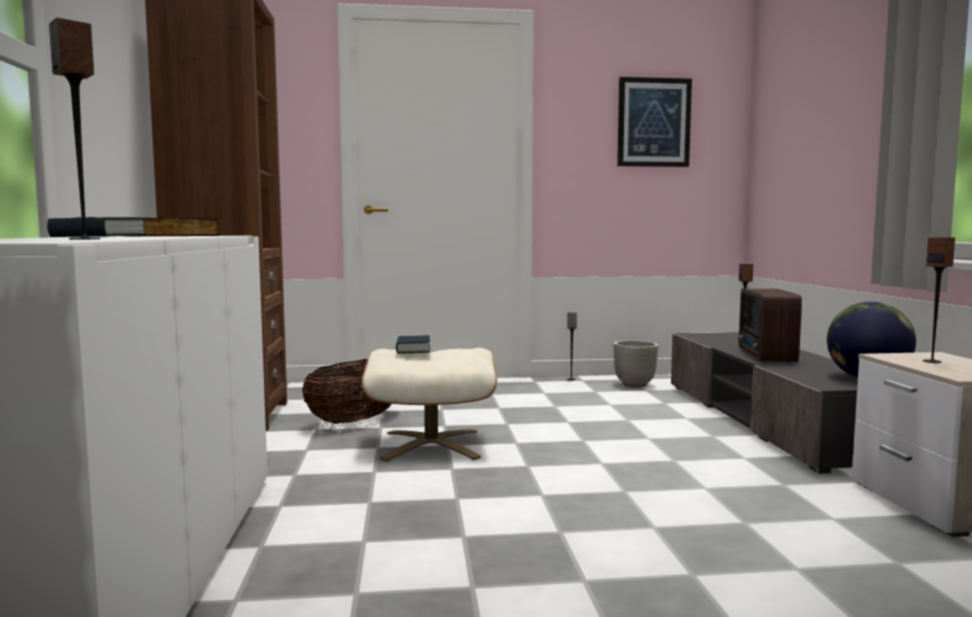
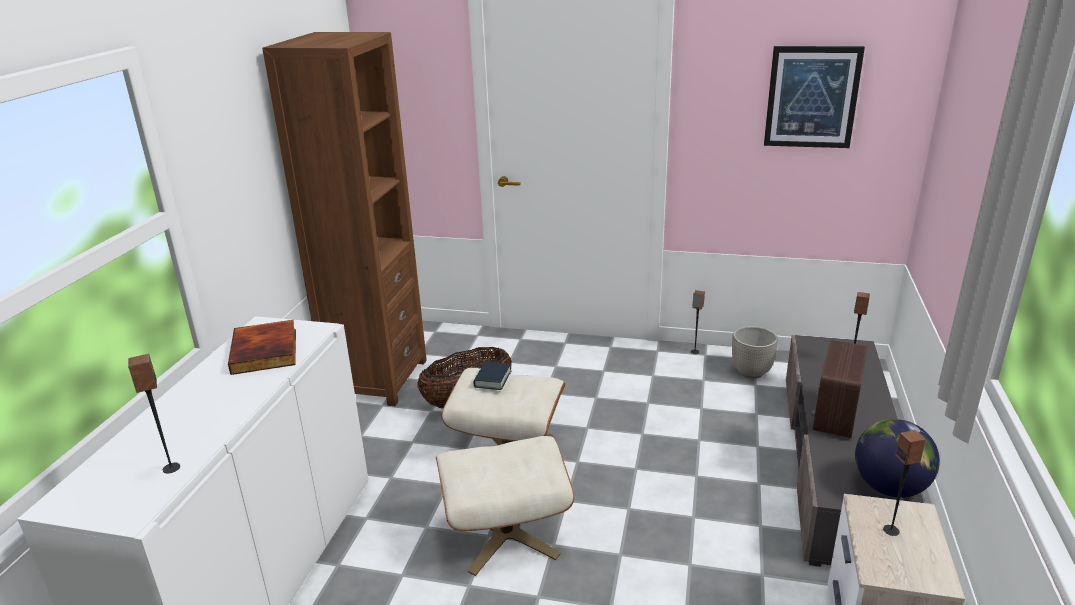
camera: 20 degrees right, 20 degrees up
(98, 236) = (208, 388): book -> none
(479, 495) = (506, 534): none -> beige ottoman

